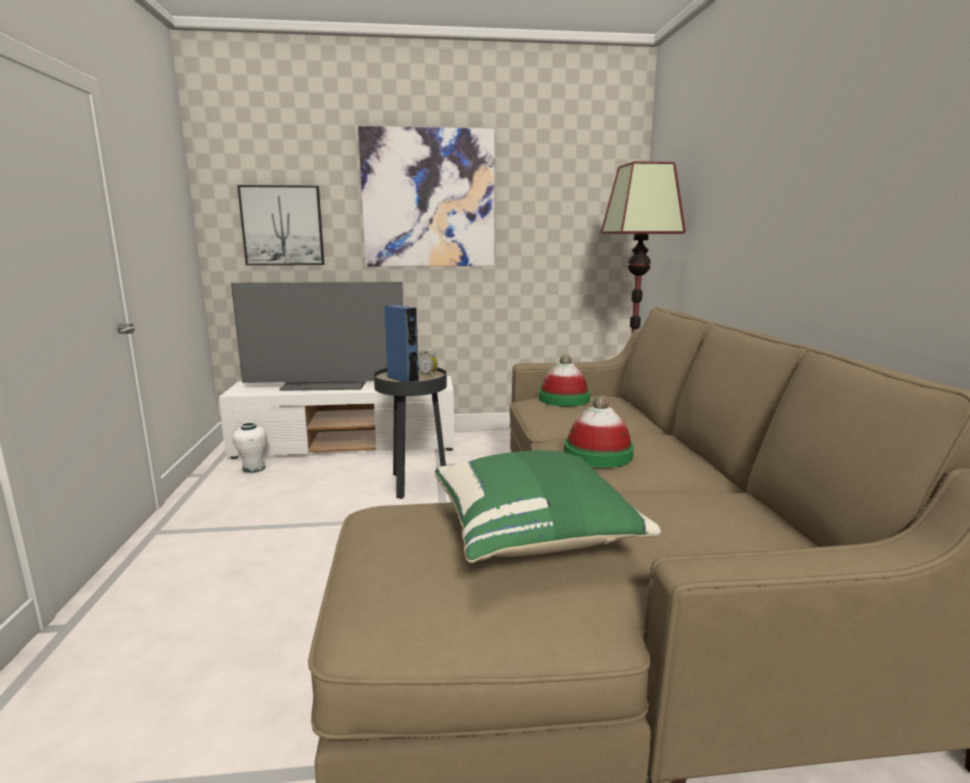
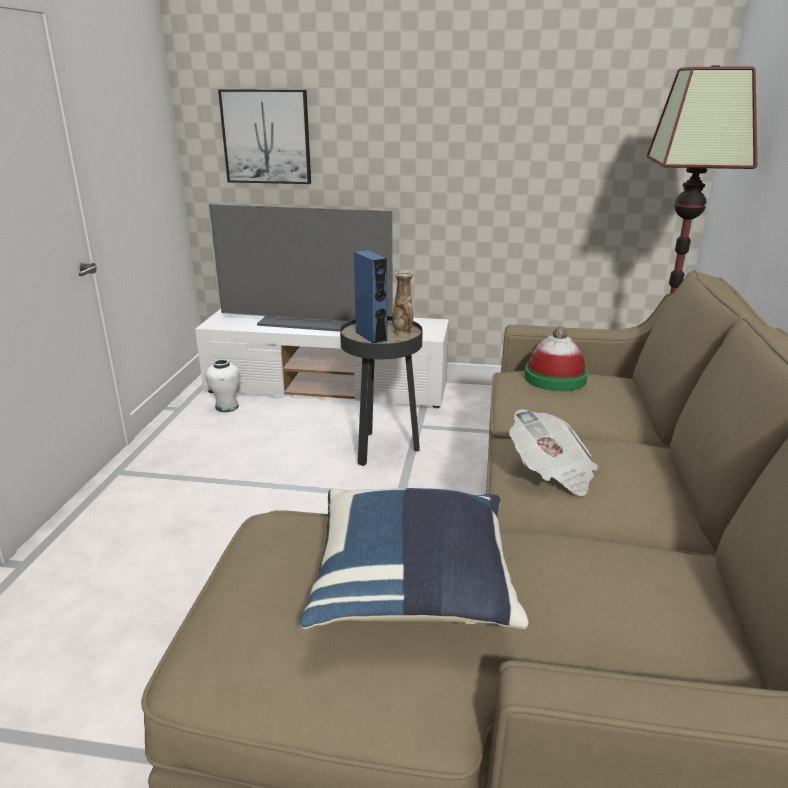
camera: 15 degrees right, 10 degrees up
(428, 199) = (434, 105): picture -> none
(429, 375) = (402, 332): alarm clock -> vase
(535, 536) = (413, 587): green pillow -> blue pillow
(598, 454) = (552, 472): hat -> newspaper

